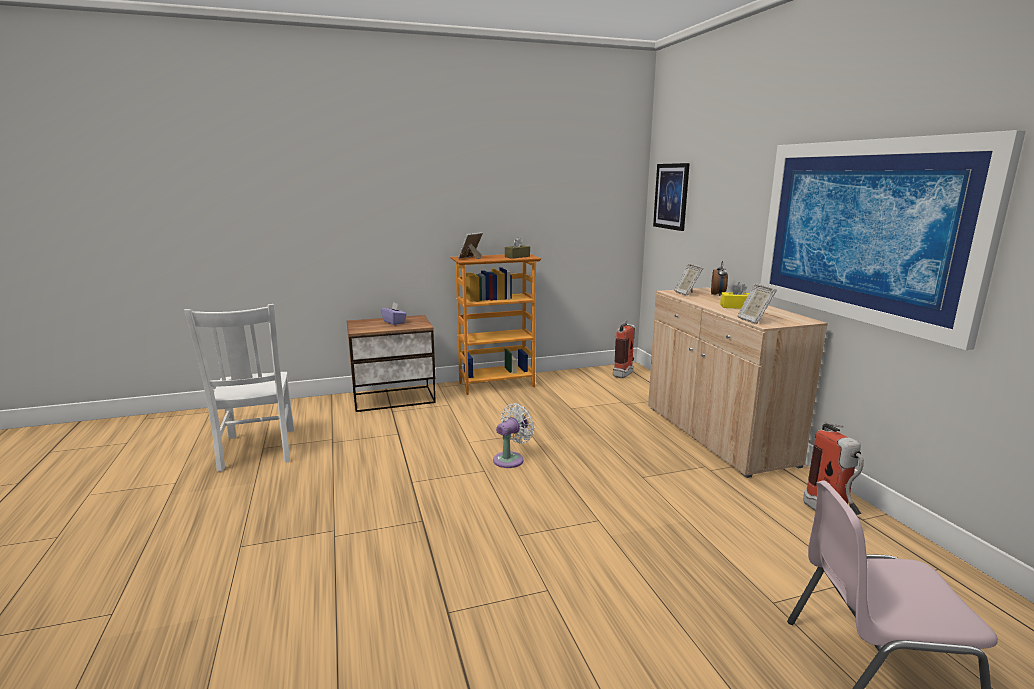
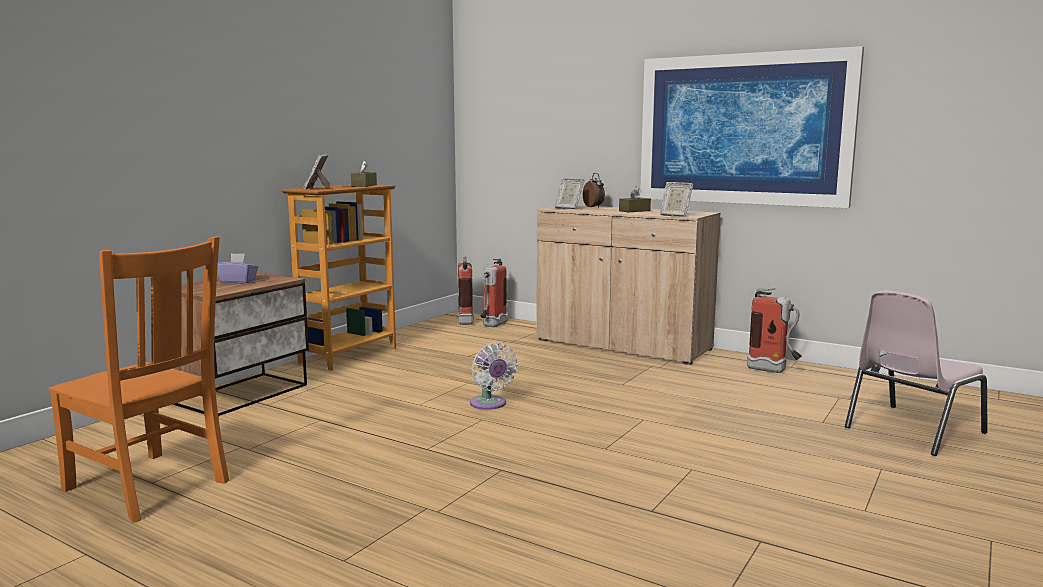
camera: 40 degrees left, 5 degrees down
(257, 450) = (149, 487): white chair -> orange chair
(511, 459) = (489, 404): white fan -> white fan turned 150 degrees clockwise
(637, 384) = (492, 326): none -> fire extinguisher
(671, 196) = (497, 116): picture -> none
(736, 306) = (634, 211): yellow tissue box -> brown tissue box

